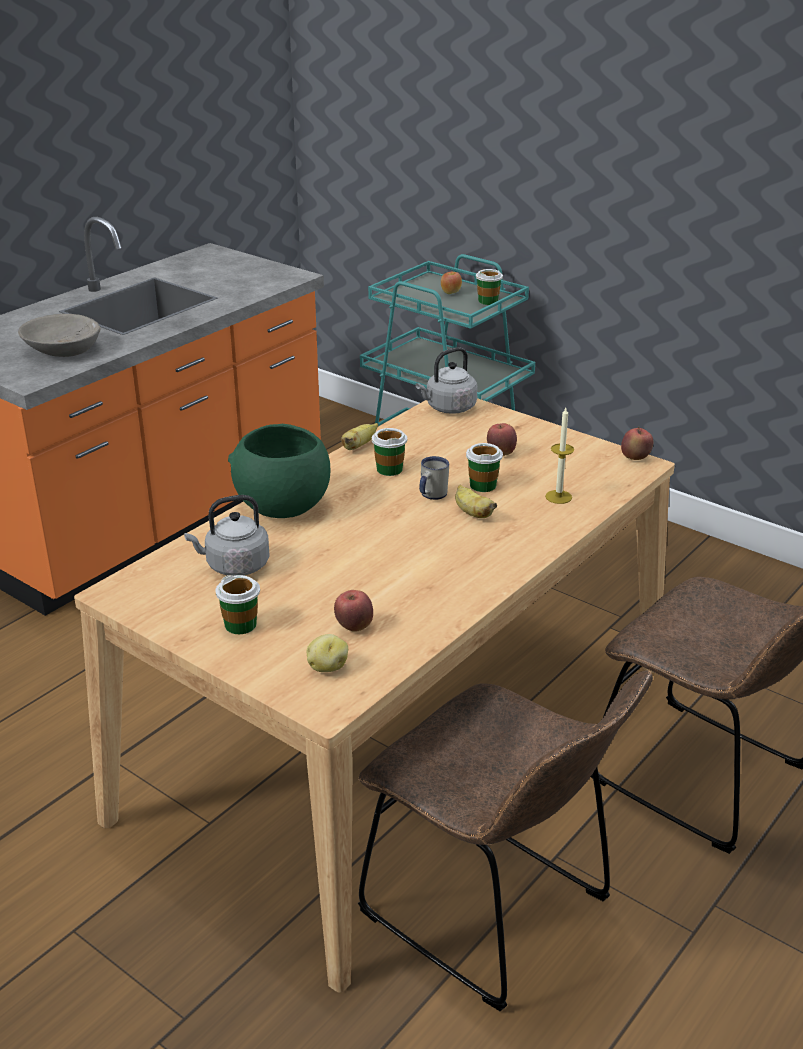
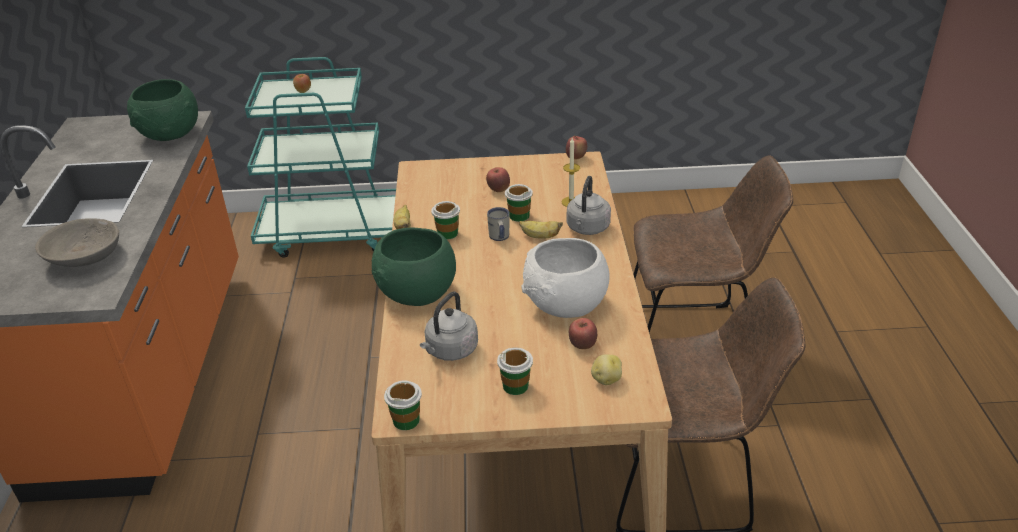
camera: 40 degrees left, 5 degrees up
(261, 283) = (171, 134): none -> green bowl
(395, 584) = (564, 305): none -> white bowl
(448, 408) = (421, 174): grey kettle -> grey kettle (587, 229)
(488, 301) = (338, 88): cup -> cup (406, 420)

